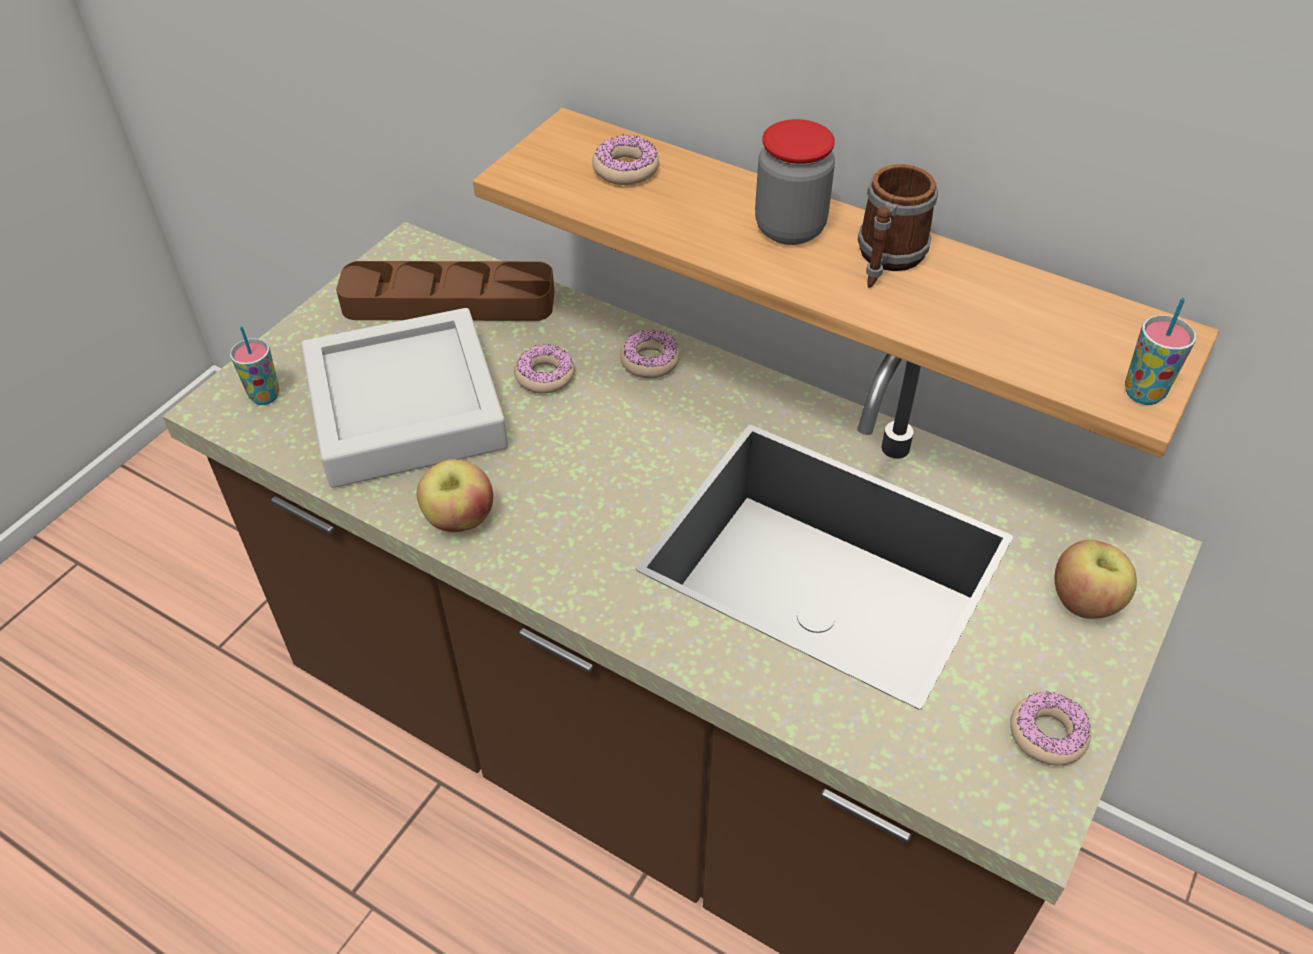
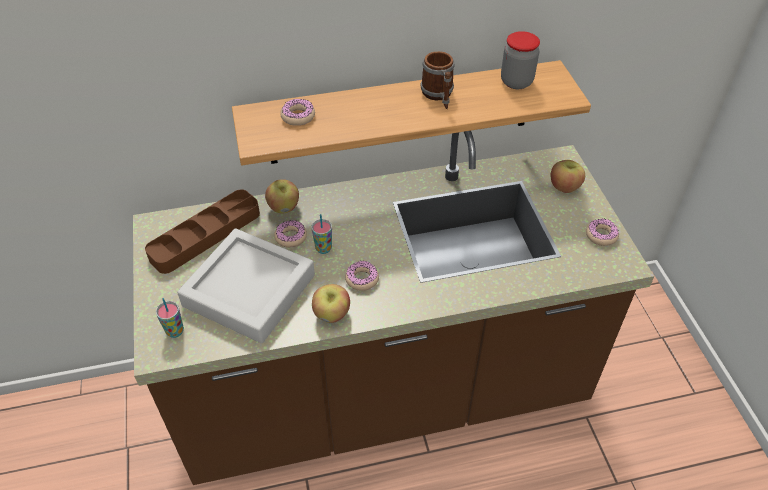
camera: 45 degrees left, 0 degrees up
(588, 330) = (284, 208): none -> apple
(649, 361) = (325, 203): donut -> donut (362, 279)
(790, 228) = (391, 103): jar -> jar (516, 82)
(1143, 393) = (567, 93): cup -> cup (323, 248)

